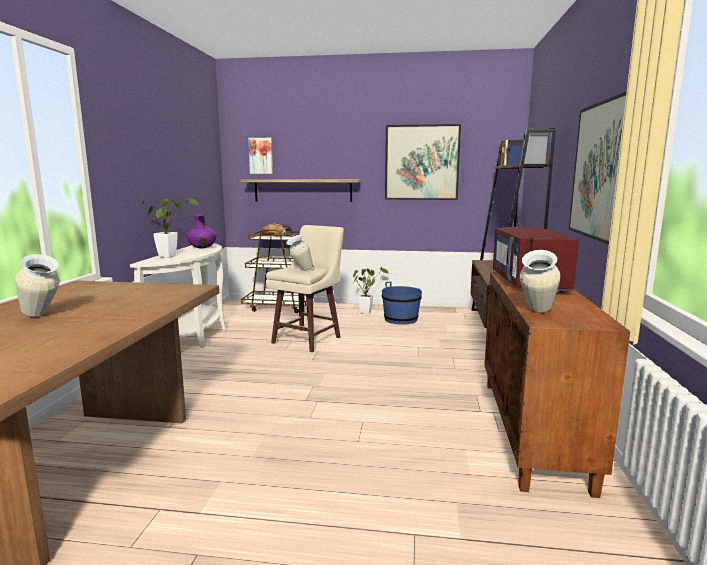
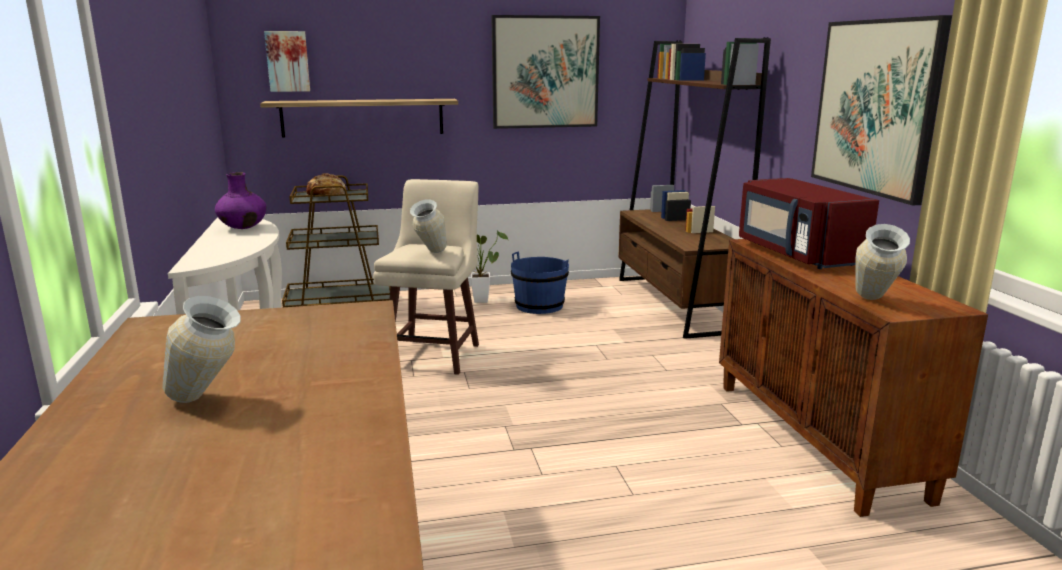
camera: 20 degrees left, 5 degrees up
(170, 256) = (213, 249): potted plant -> none

